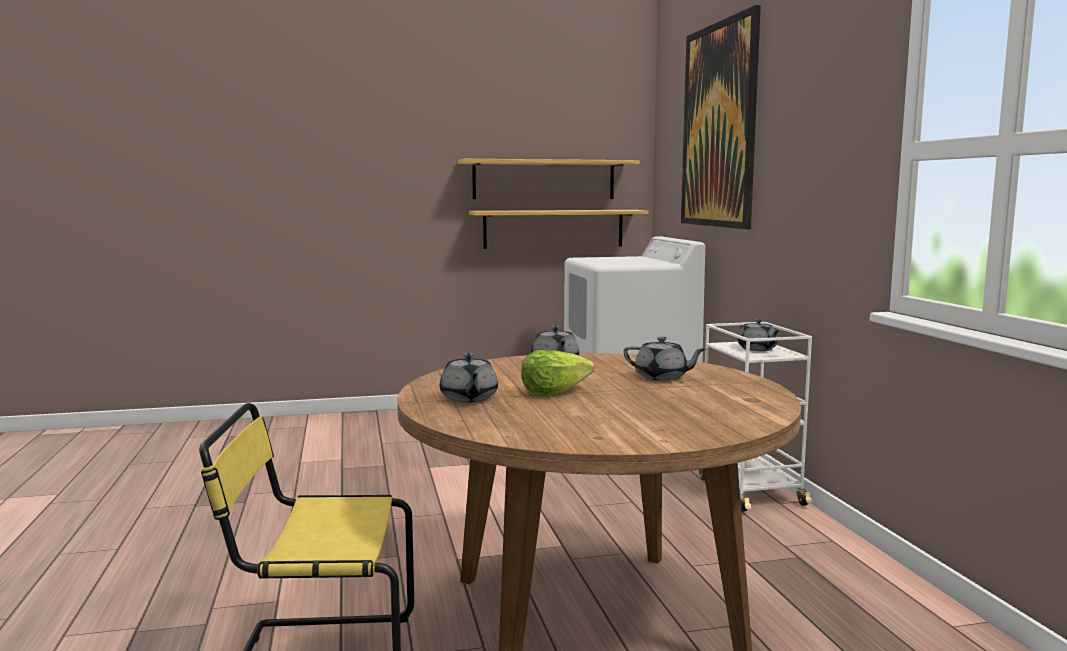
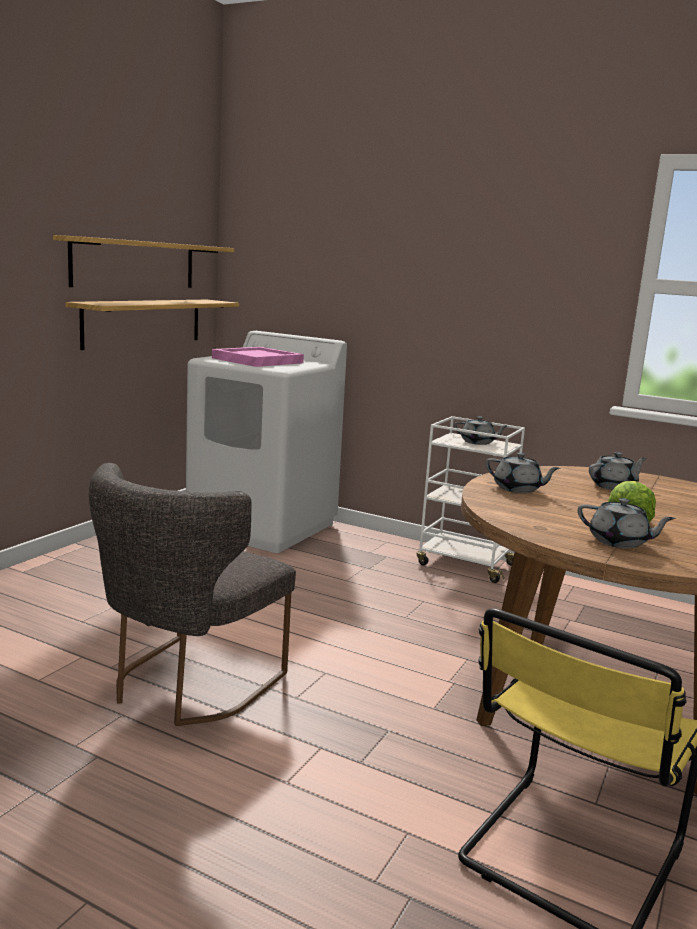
camera: 50 degrees left, 5 degrees up
(353, 490) = (186, 686): none -> grey chair
(616, 260) = (256, 360): none -> pink tray
(718, 126) = (360, 227): picture -> none

